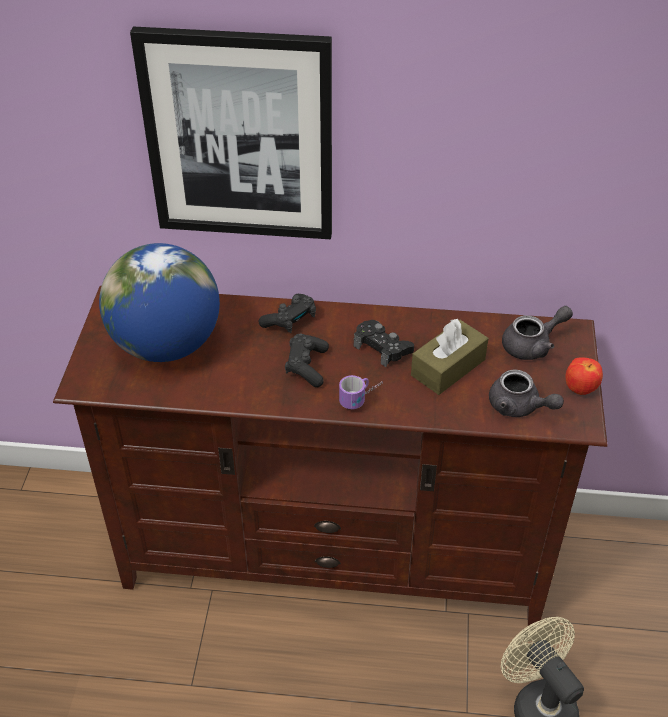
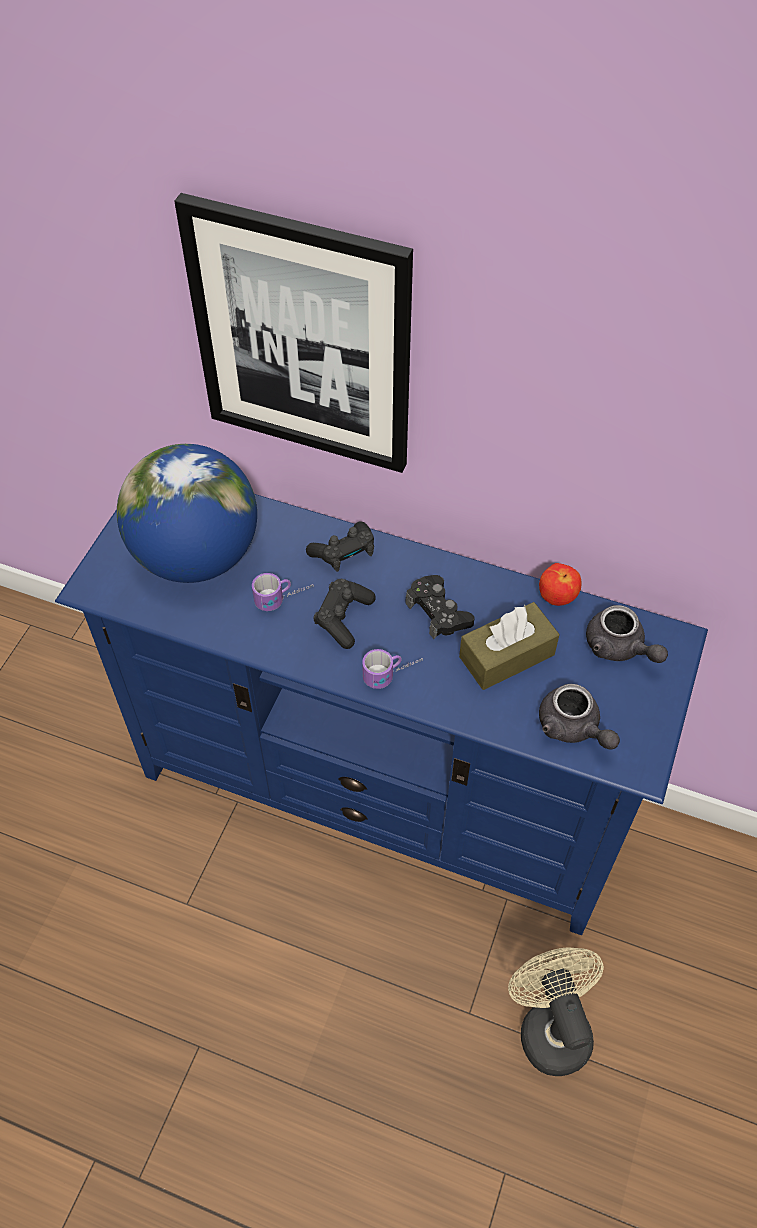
camera: 15 degrees right, 10 degrees up
(253, 362) = (285, 599): none -> mug
(335, 555) = (380, 793): brown tv stand -> blue tv stand
(533, 345) = (619, 648): grey teapot -> grey teapot turned 60 degrees clockwise
(580, 389) = (656, 721): apple -> apple (557, 598)

